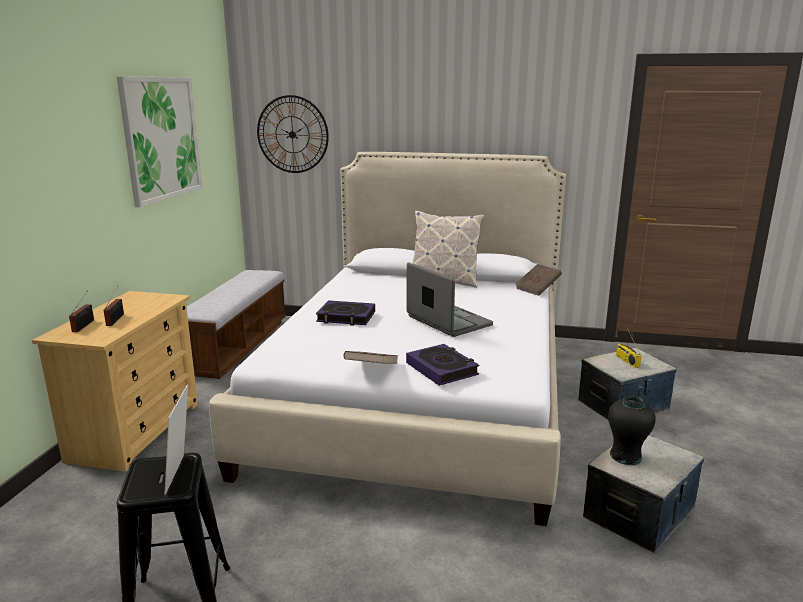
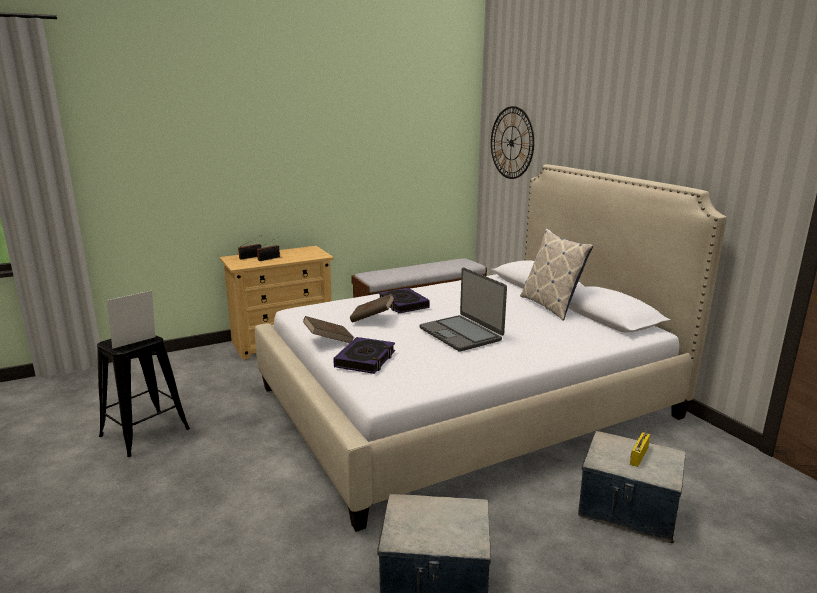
camera: 50 degrees right, 0 degrees up
(161, 138) = (375, 137): picture -> none
(448, 321) = (461, 334): laptop -> laptop turned 135 degrees clockwise
(537, 289) = (619, 342): brown book -> brown book (372, 318)
(625, 456) = (426, 509): black vase -> none

